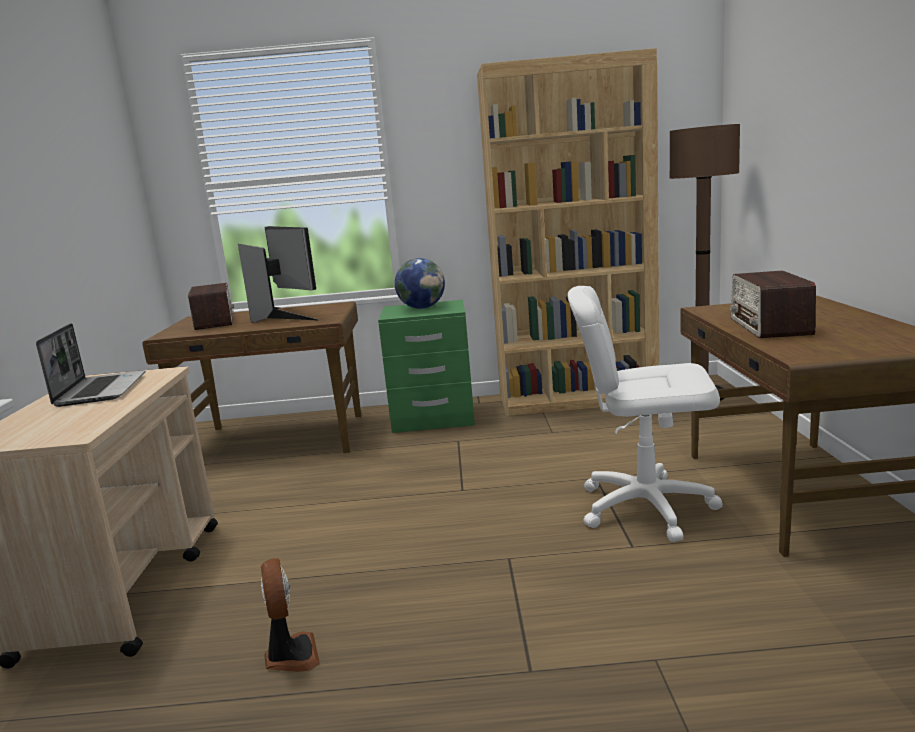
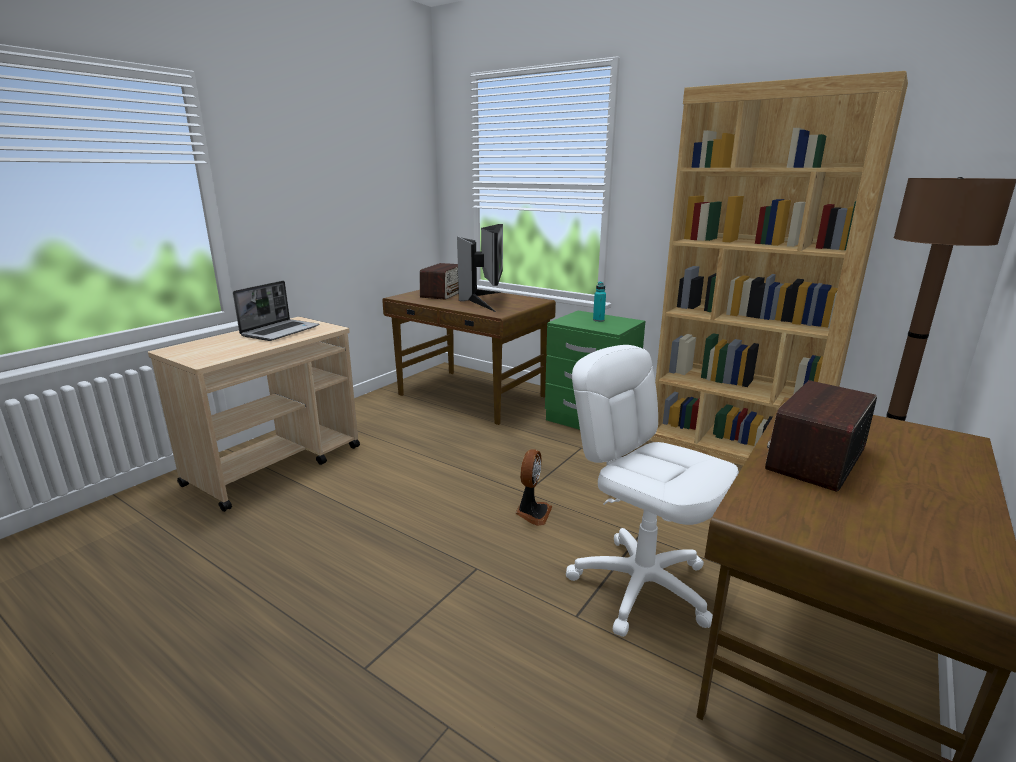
camera: 35 degrees right, 5 degrees up
(290, 655) = (276, 559): fan -> fan (532, 513)
(422, 308) = (598, 320): globe -> turquoise bottle

